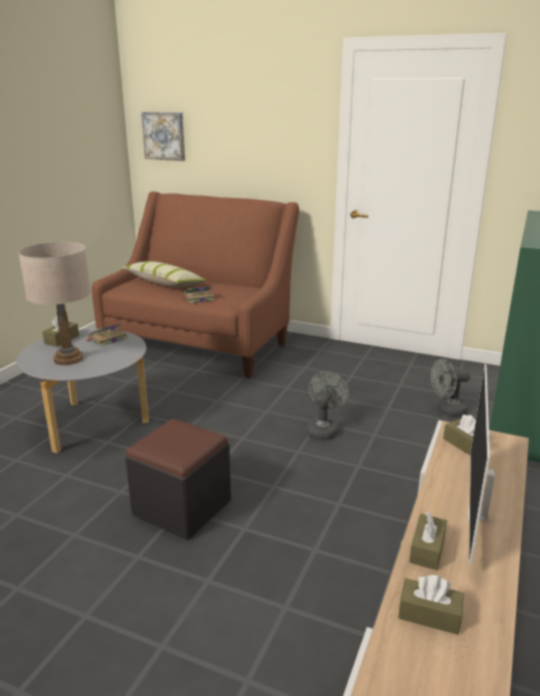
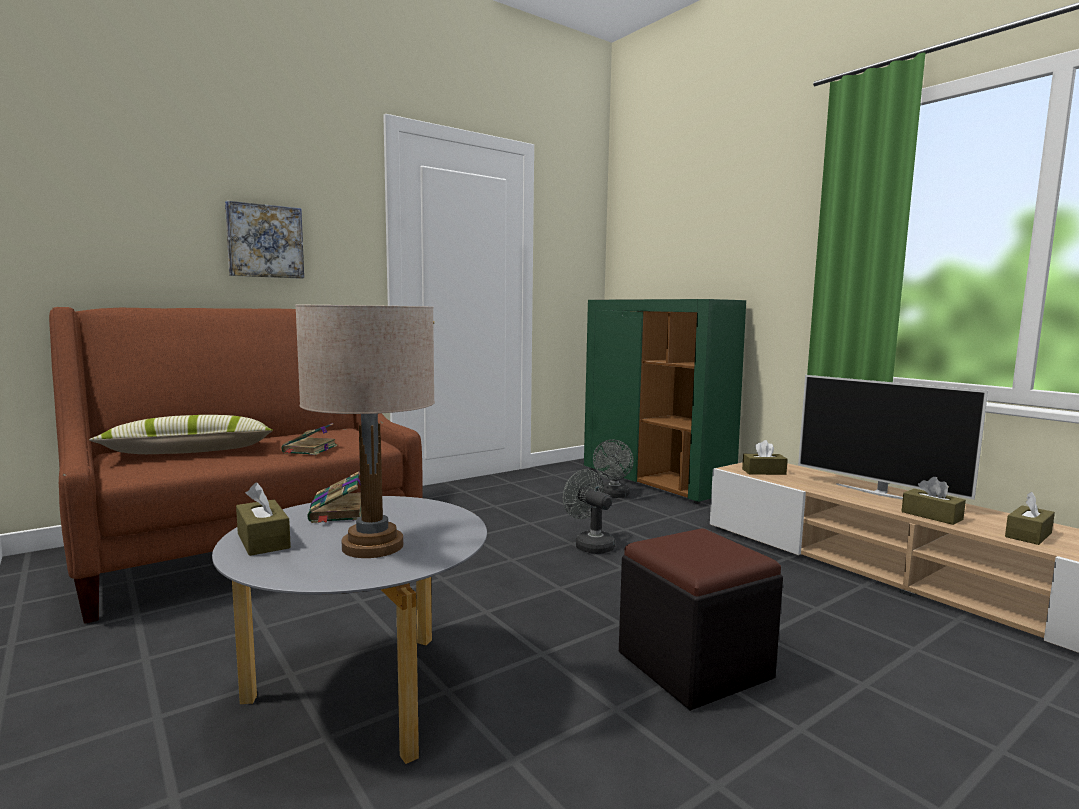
camera: 60 degrees left, 15 degrees down
(164, 136) = (72, 208): picture -> picture (264, 241)

